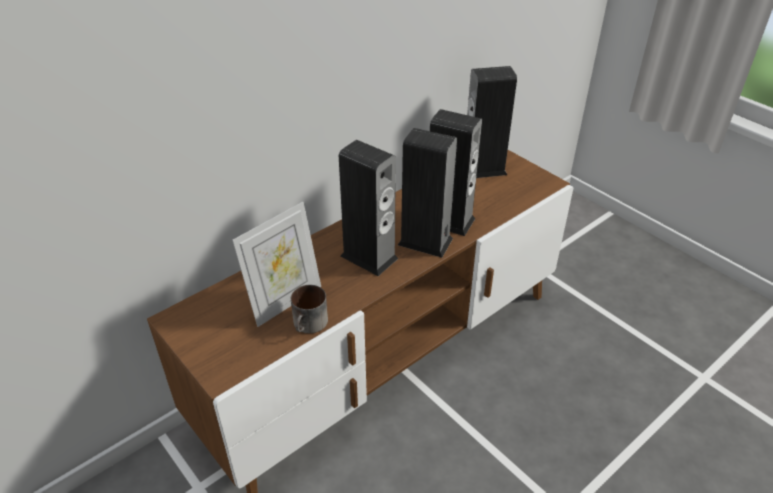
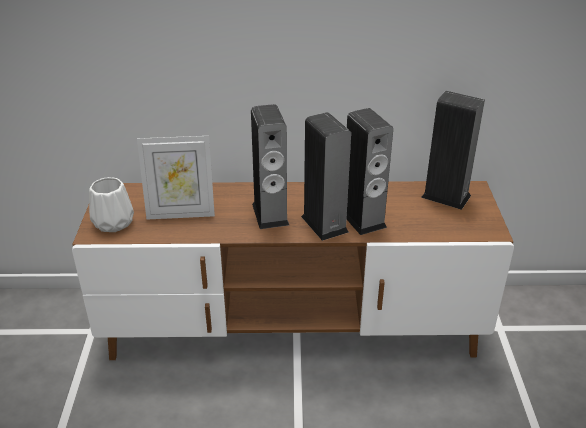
camera: 40 degrees right, 5 degrees down
(228, 349) = (114, 222): none -> white vase
(310, 324) = (177, 234): mug -> none

